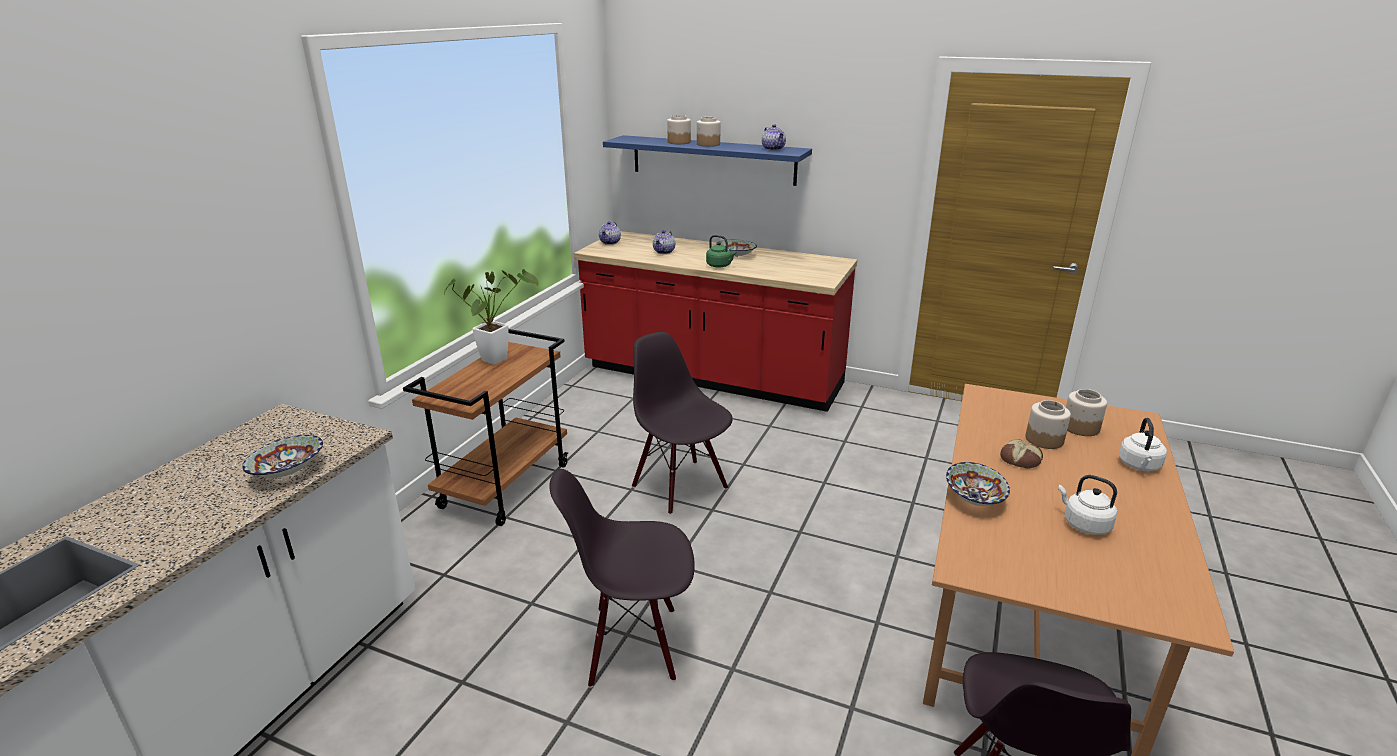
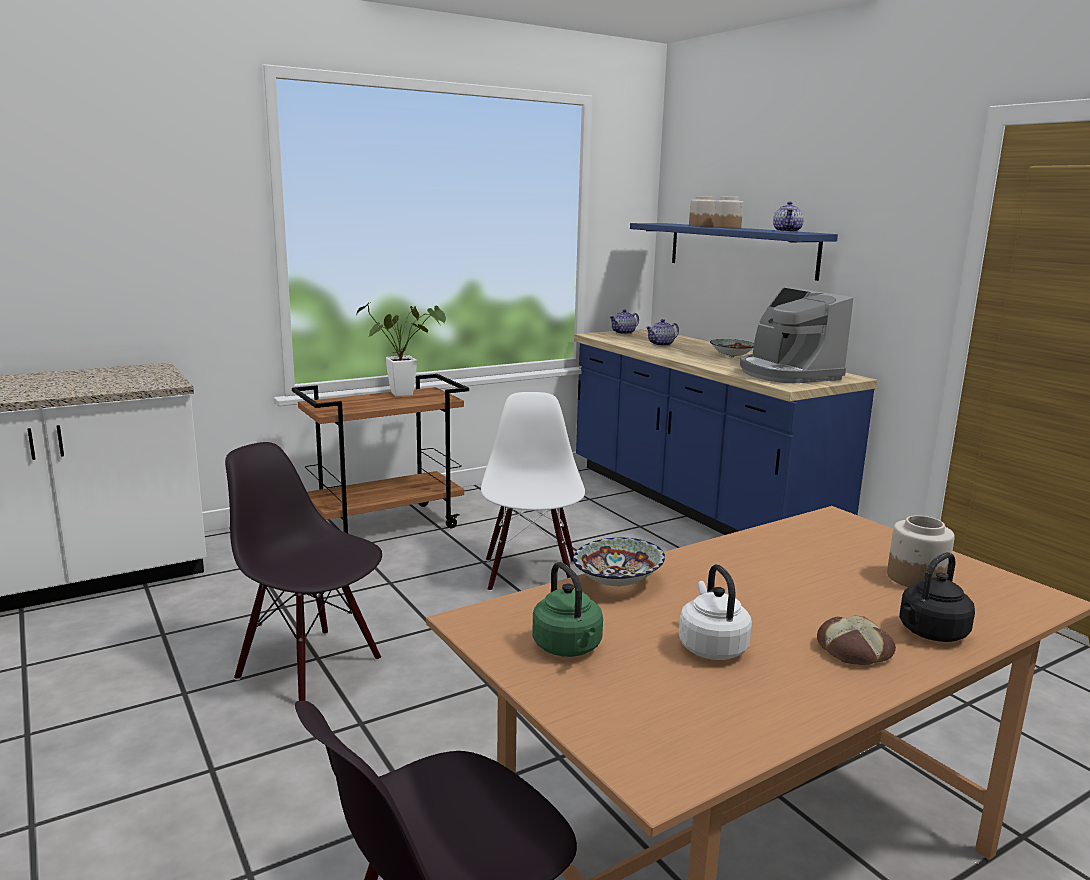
camera: 35 degrees right, 10 degrees down
(289, 472) = (93, 388): bowl -> none
(681, 486) = (531, 575): black chair -> white chair
(712, 377) = (695, 504): red counter -> blue counter
(720, 266) = (696, 360): green kettle -> green kettle (568, 648)
(801, 267) = (787, 374): none -> coffee machine
(1021, 459) = (757, 575): bread -> bread (855, 651)
(1044, 439) = (832, 571): jar -> none
(1139, 466) = (930, 633): white kettle -> black kettle

